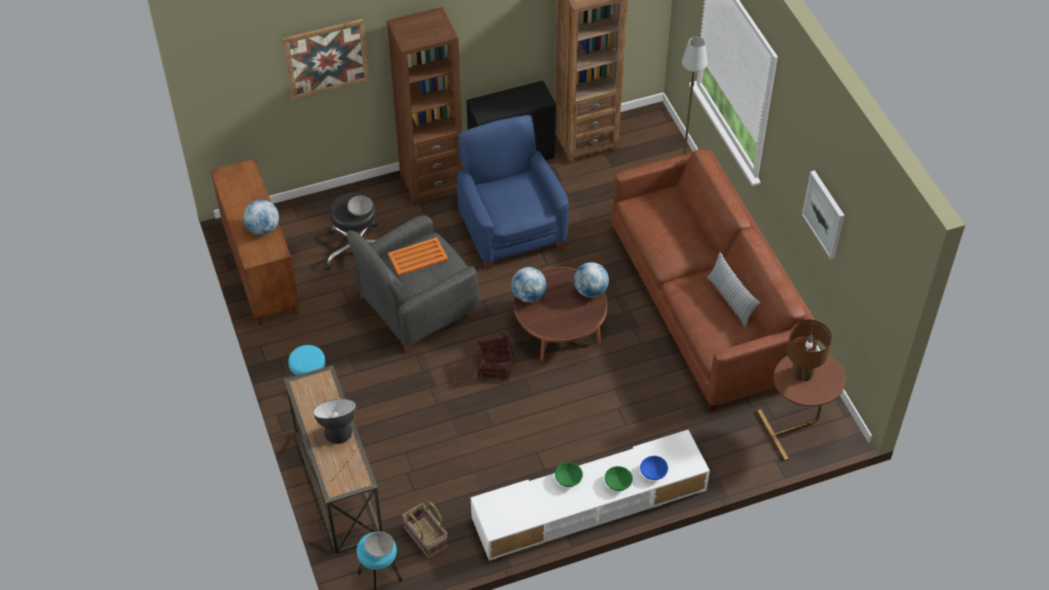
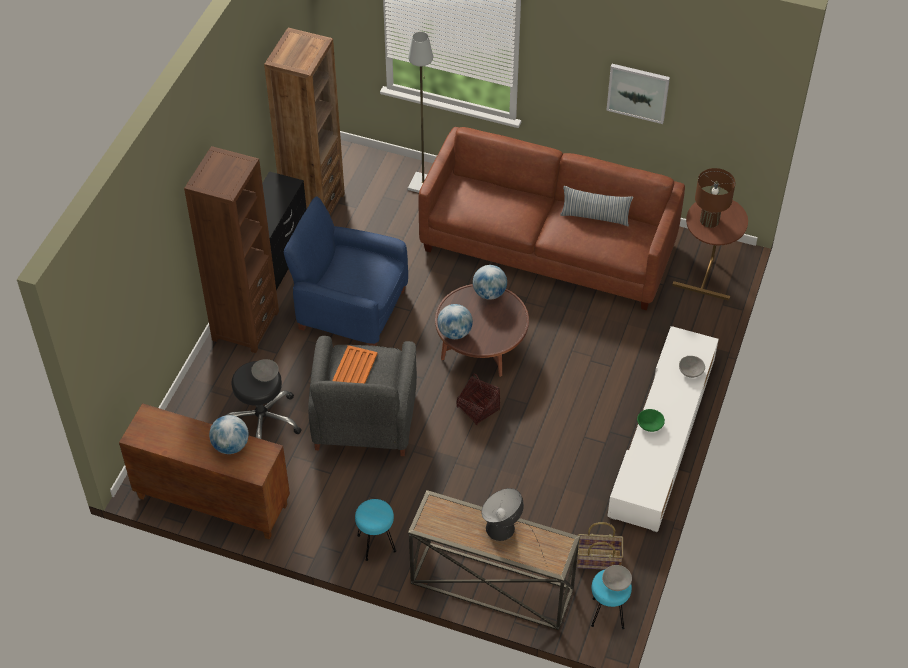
camera: 50 degrees left, 0 degrees up
(326, 58) = (152, 261): picture -> none
(618, 483) = (681, 398): green bowl -> none
(653, 472) = (691, 371): blue bowl -> grey bowl

